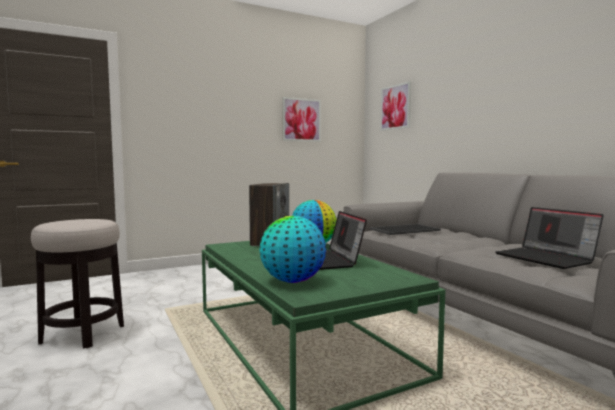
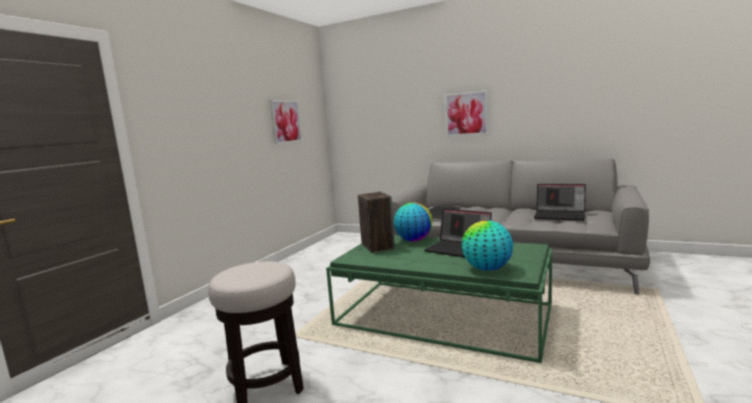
camera: 35 degrees left, 5 degrees up
(395, 107) = (366, 106): picture -> picture (466, 114)

